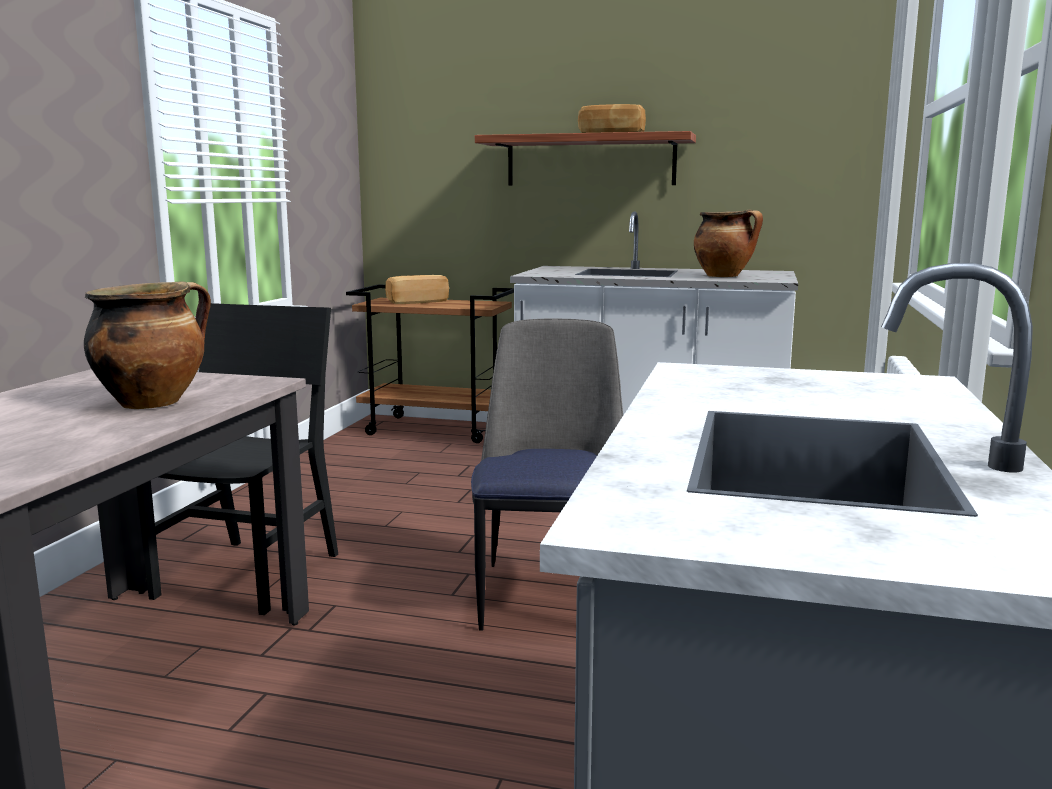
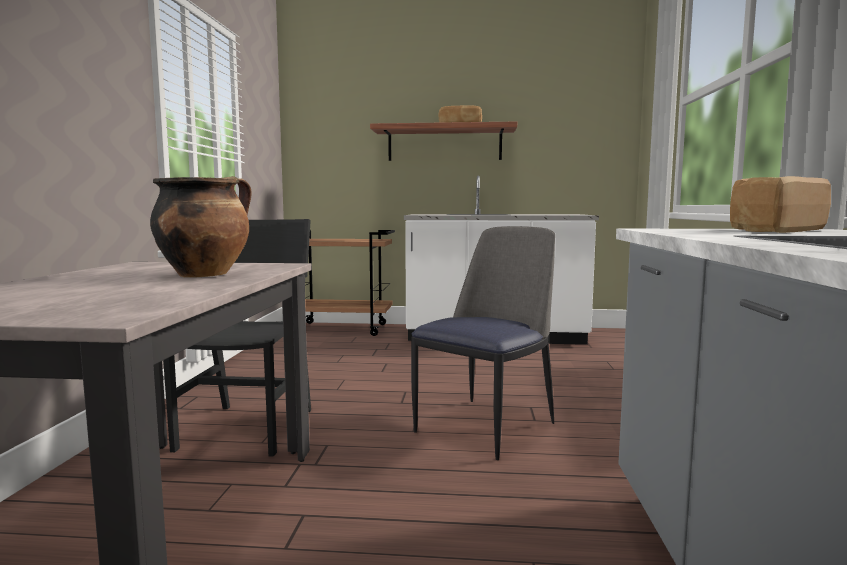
camera: 10 degrees left, 5 degrees down
(417, 302) = (326, 239): bread -> bread (775, 230)
(553, 595) = (487, 426): chair -> chair turned 45 degrees clockwise
(724, 276) = (545, 214): cooking pot -> none

